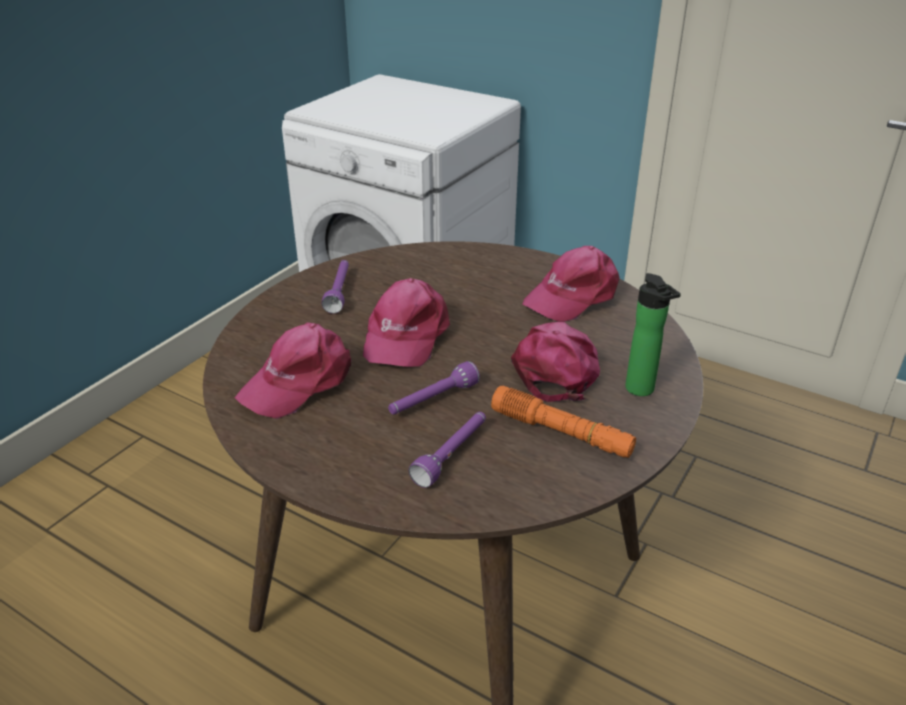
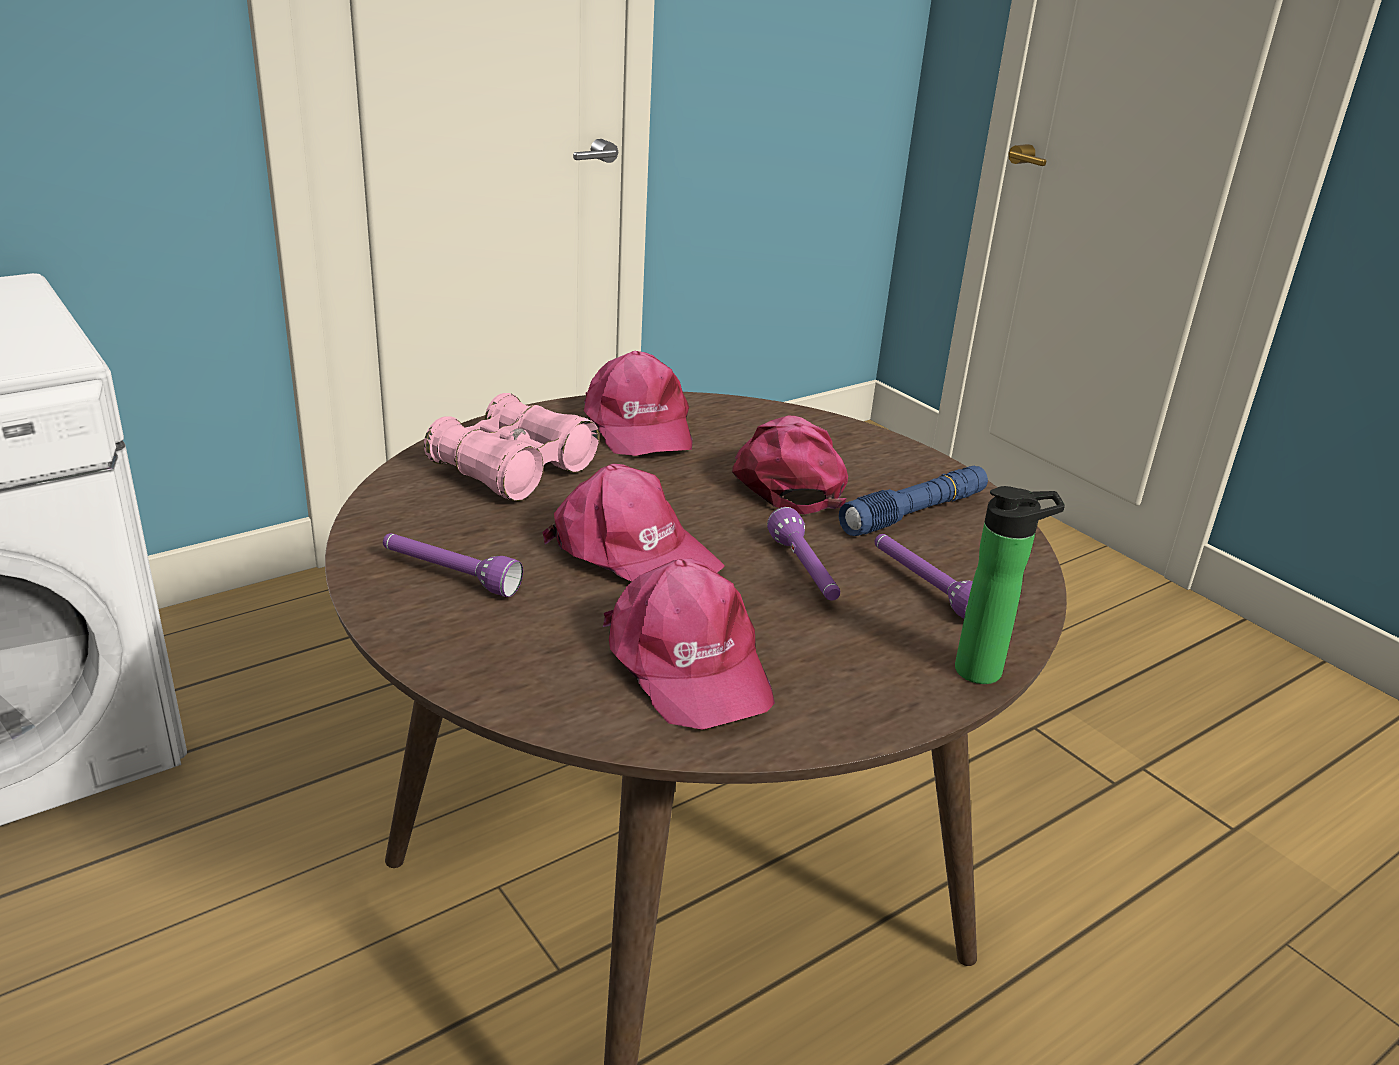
camera: 70 degrees left, 5 degrees down
(469, 275) = (513, 468): none -> pink binoculars
(557, 368) = (787, 479): pink cap -> pink cap turned 45 degrees clockwise
(561, 433) = (914, 513): orange flashlight -> blue flashlight
(642, 391) = (861, 451): bottle -> bottle (986, 671)

